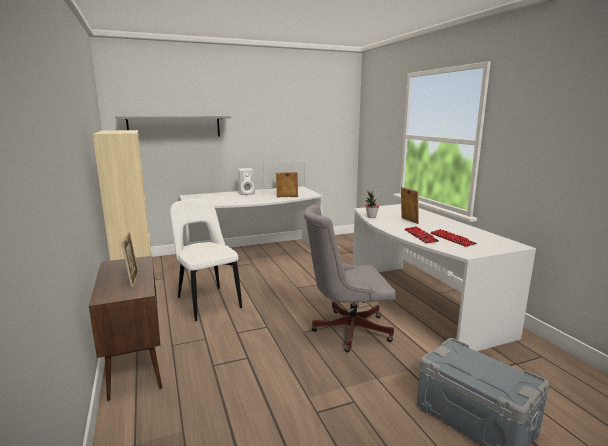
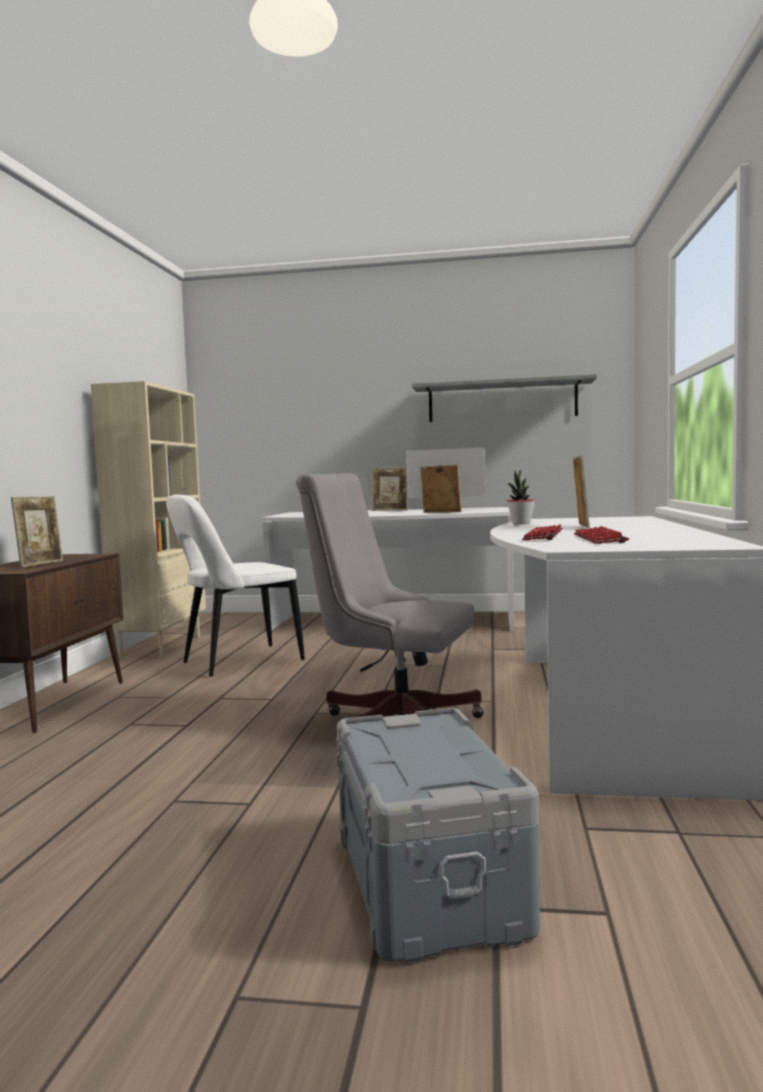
camera: 30 degrees right, 10 degrees down
(174, 126) = (287, 402): grey shelf -> grey shelf (502, 401)
(207, 301) = (237, 662): white chair -> white chair turned 120 degrees counterclockwise
(247, 193) = (390, 510): white speaker -> picture frame

